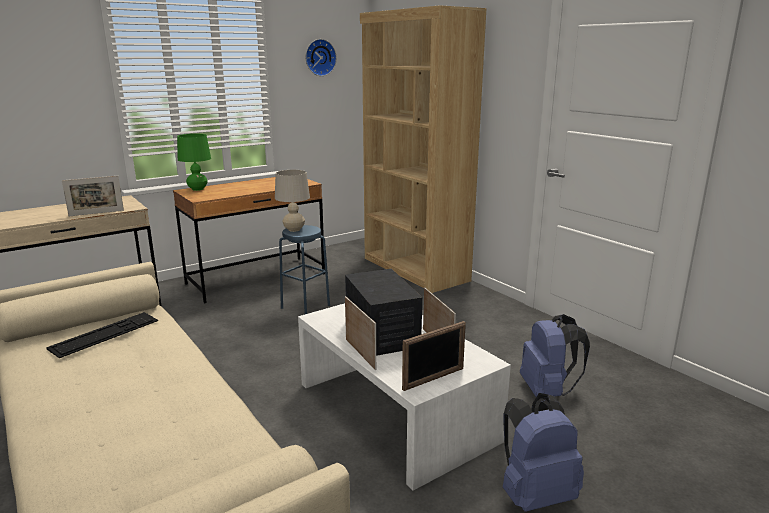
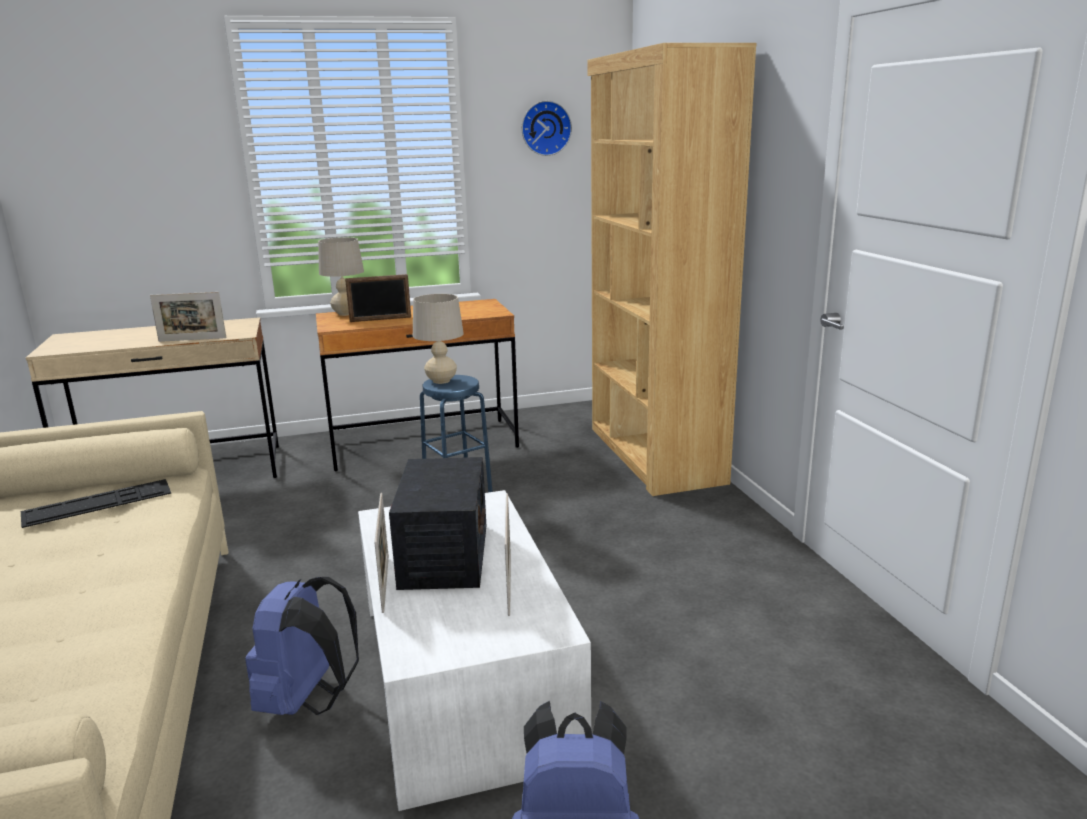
camera: 20 degrees right, 0 degrees up
(198, 189) = (346, 314): green table lamp -> beige table lamp
(434, 379) = (450, 643): picture frame -> picture frame (380, 319)
(547, 391) = (726, 693): blue backpack -> blue backpack (307, 701)

